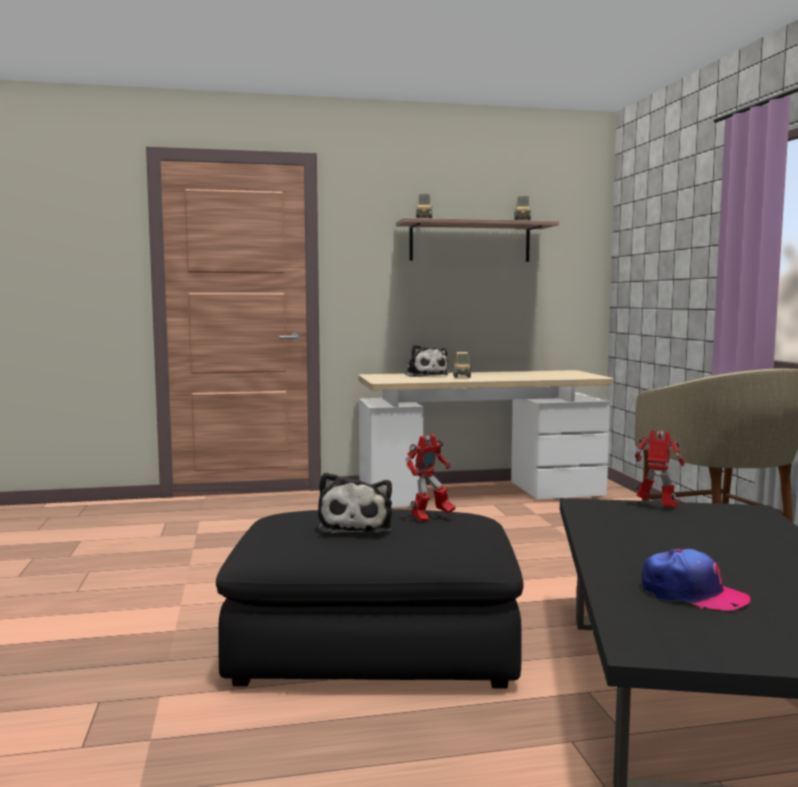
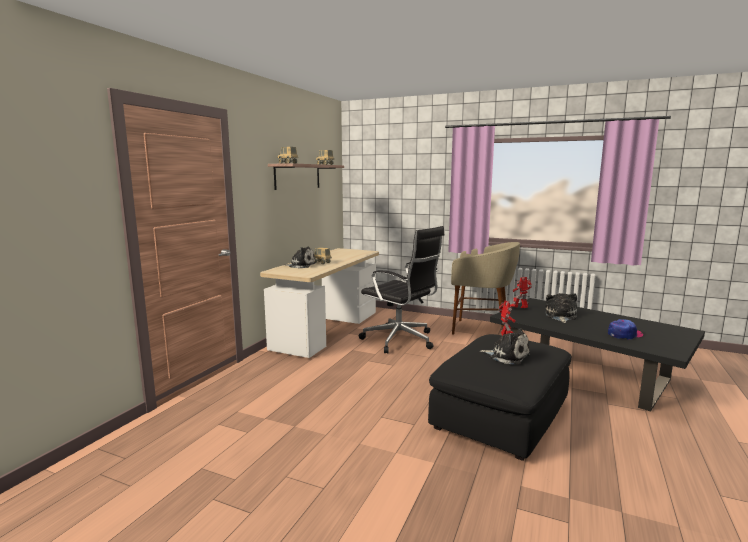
camera: 55 degrees left, 5 degrees up
(531, 533) = (401, 340): none -> black office chair
(690, 535) = (560, 316): none -> plush toy

